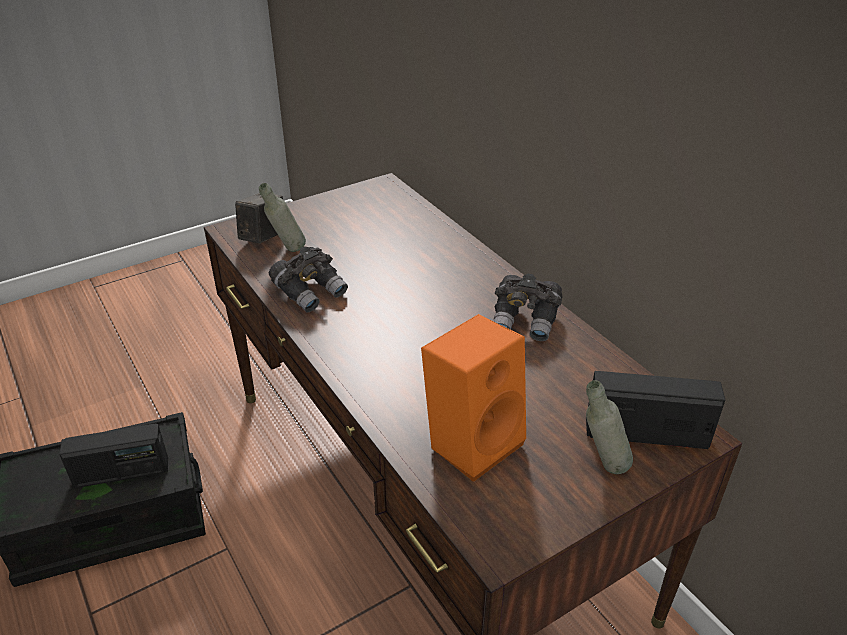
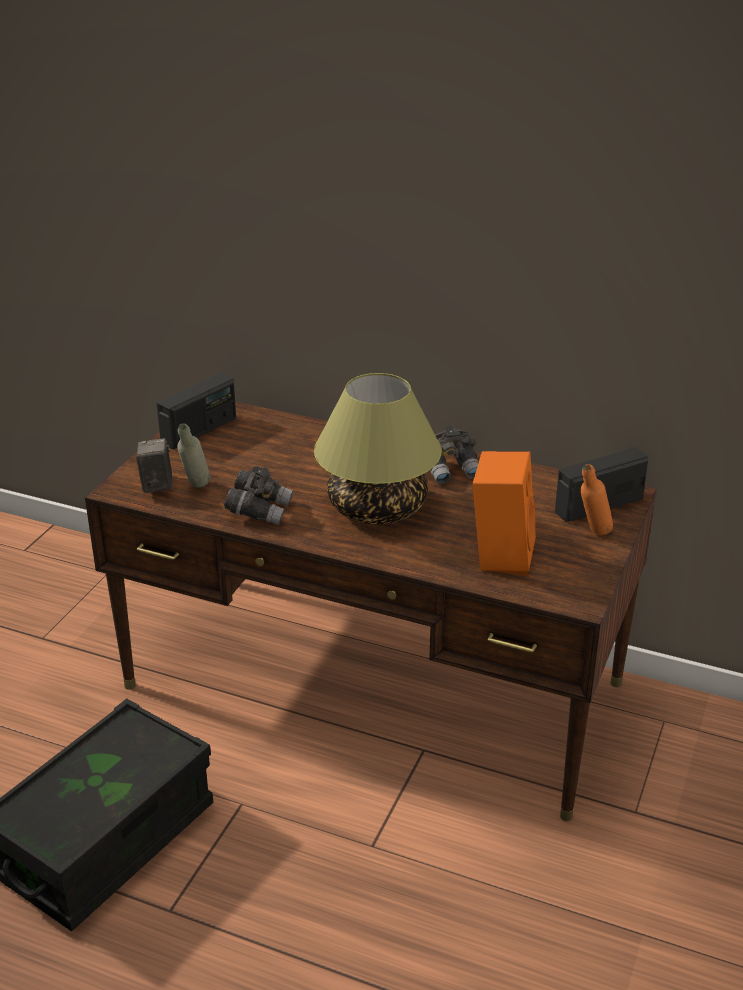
camera: 35 degrees left, 5 degrees down
(121, 473) = (125, 768): radio -> radio (199, 431)
(413, 332) = (377, 507): none -> table lamp
(601, 467) = (592, 535): grey bottle -> orange bottle

